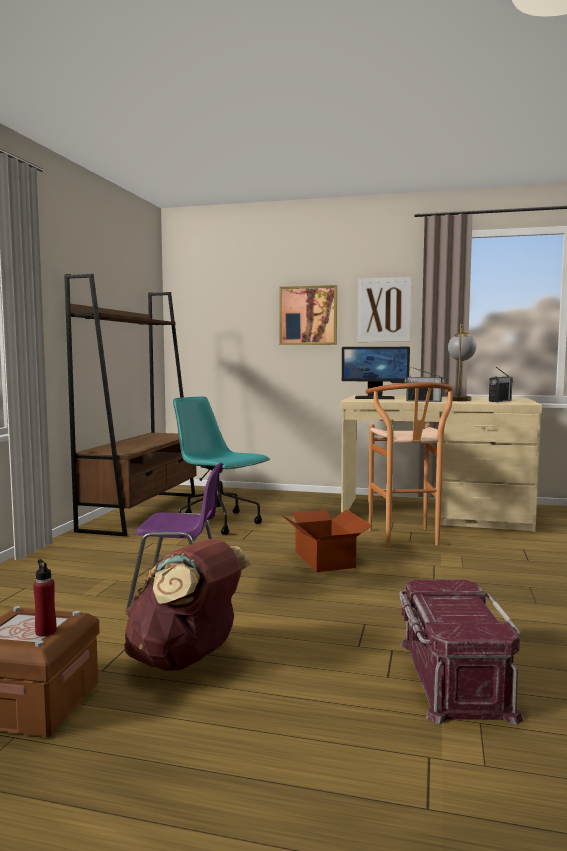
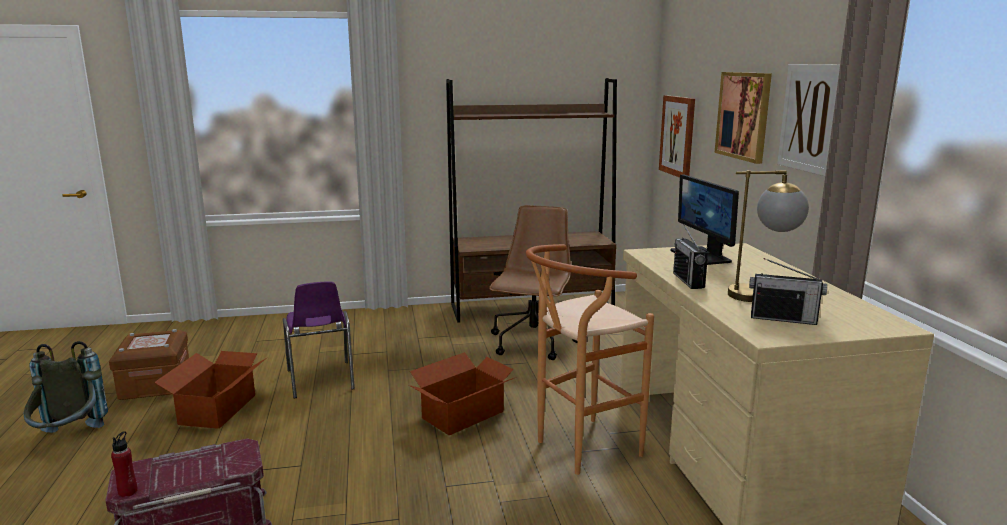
camera: 65 degrees right, 10 degrees up
(46, 632) = (139, 346): red bottle -> red bottle (128, 492)
(151, 781) = (69, 439): none -> grey backpack
(186, 660) = (217, 409): brown backpack -> cardboard box
(212, 341) = (677, 136): none -> picture
(218, 523) = (533, 343): turquoise office chair -> brown office chair

